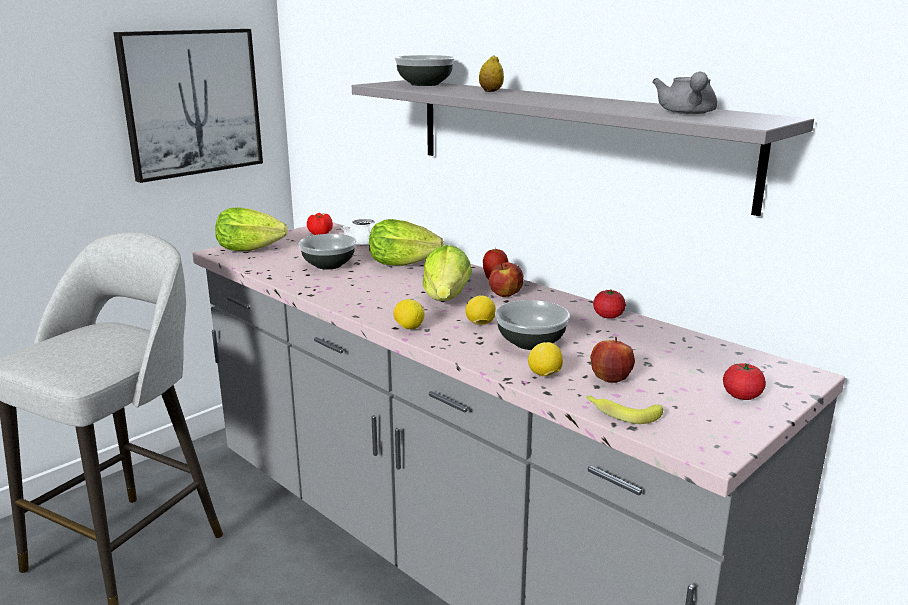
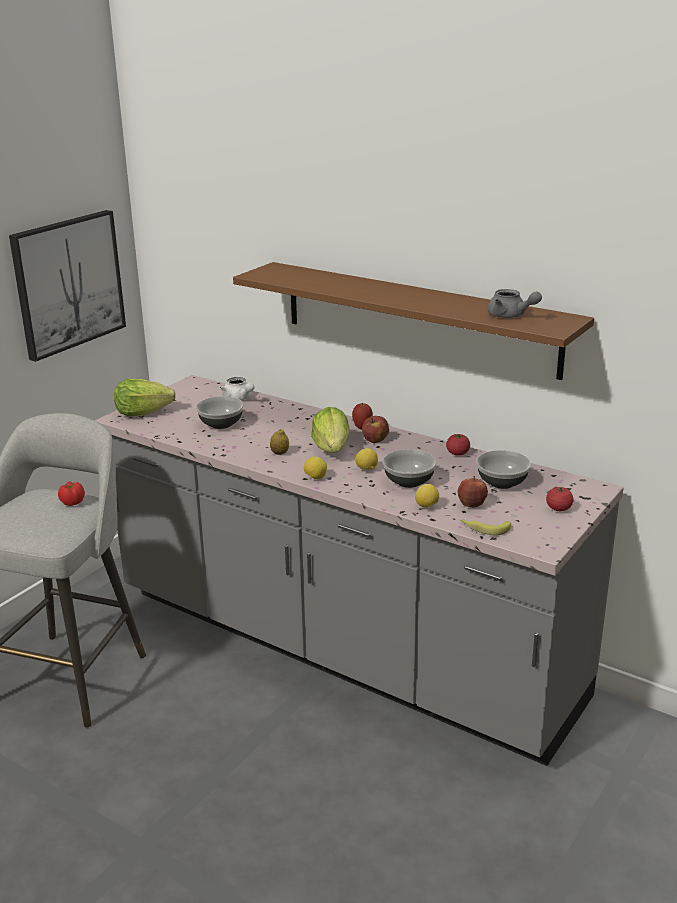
camera: 10 degrees left, 5 degrees up
(320, 234) = (193, 390): tomato -> tomato (72, 502)
(402, 263) = (280, 417): lettuce -> none
(424, 84) = (293, 273): bowl -> bowl (502, 483)
(491, 91) = (354, 284): lemon -> lemon (279, 453)
(569, 138) = (417, 318): grey shelf -> brown shelf
(687, 113) = (510, 316): grey teapot -> grey teapot turned 45 degrees counterclockwise

